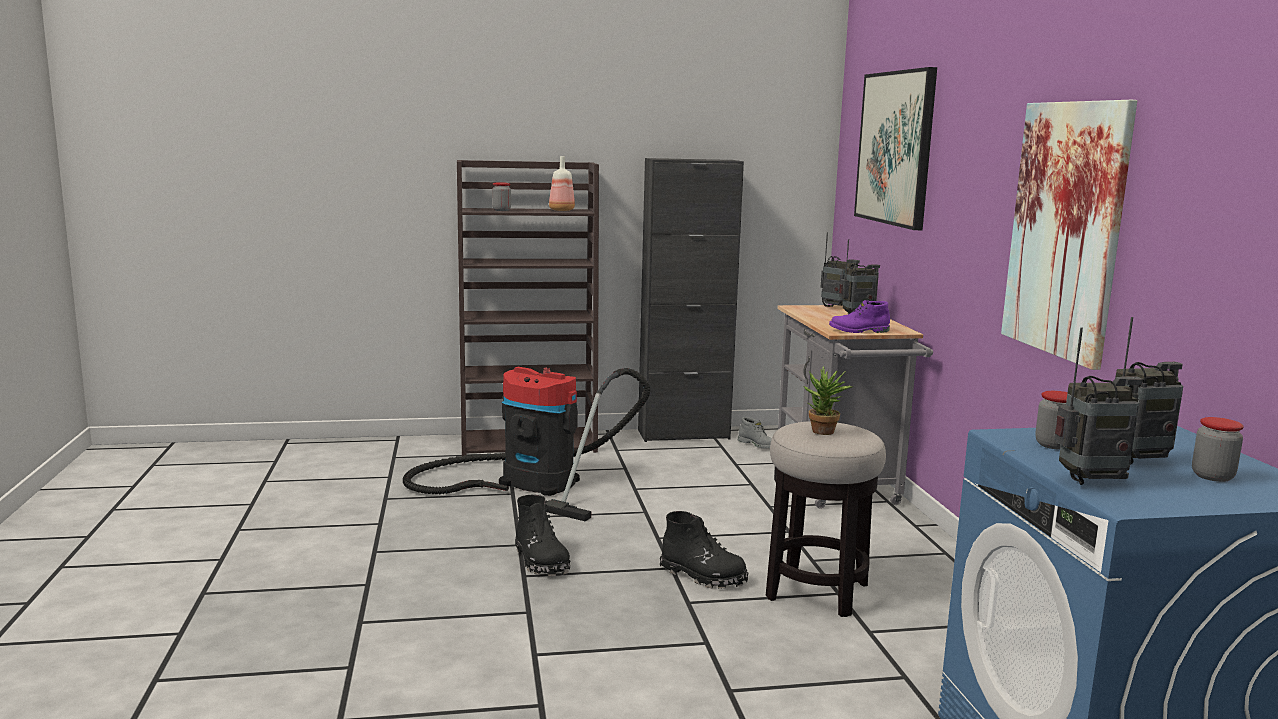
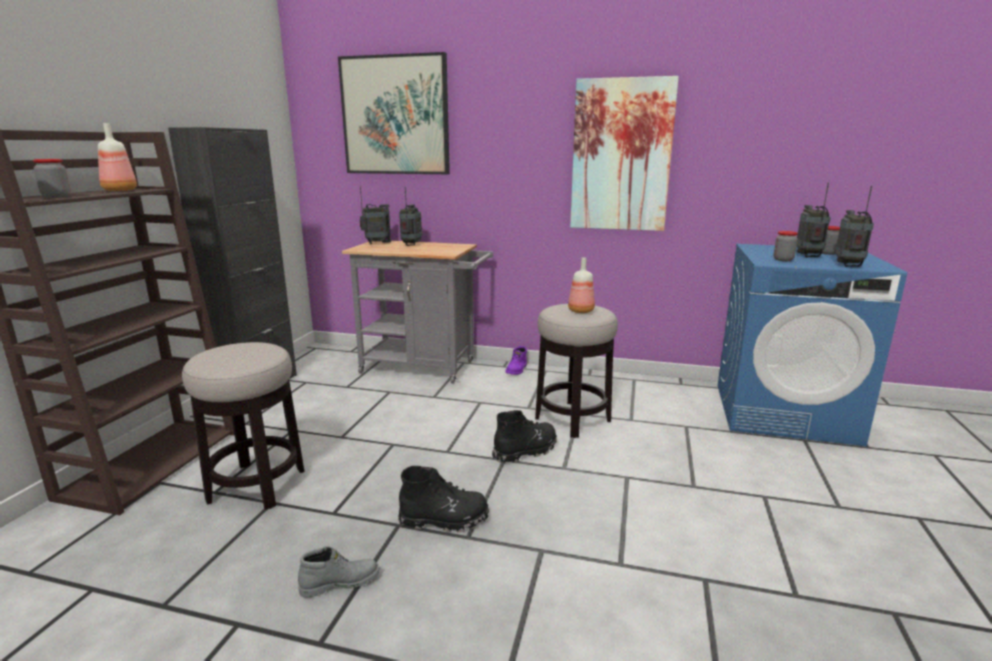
camera: 65 degrees left, 5 degrees up
(530, 482) = (257, 485): vacuum cleaner -> stool
(758, 445) = (323, 370): grey boot -> grey boot (340, 582)
(824, 433) = (580, 311): potted plant -> bottle
(859, 331) = (452, 250): purple boot -> purple boot (517, 370)

